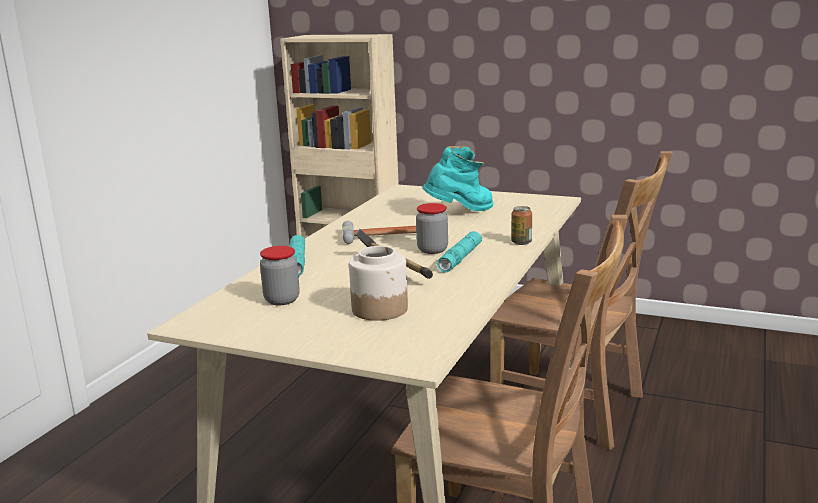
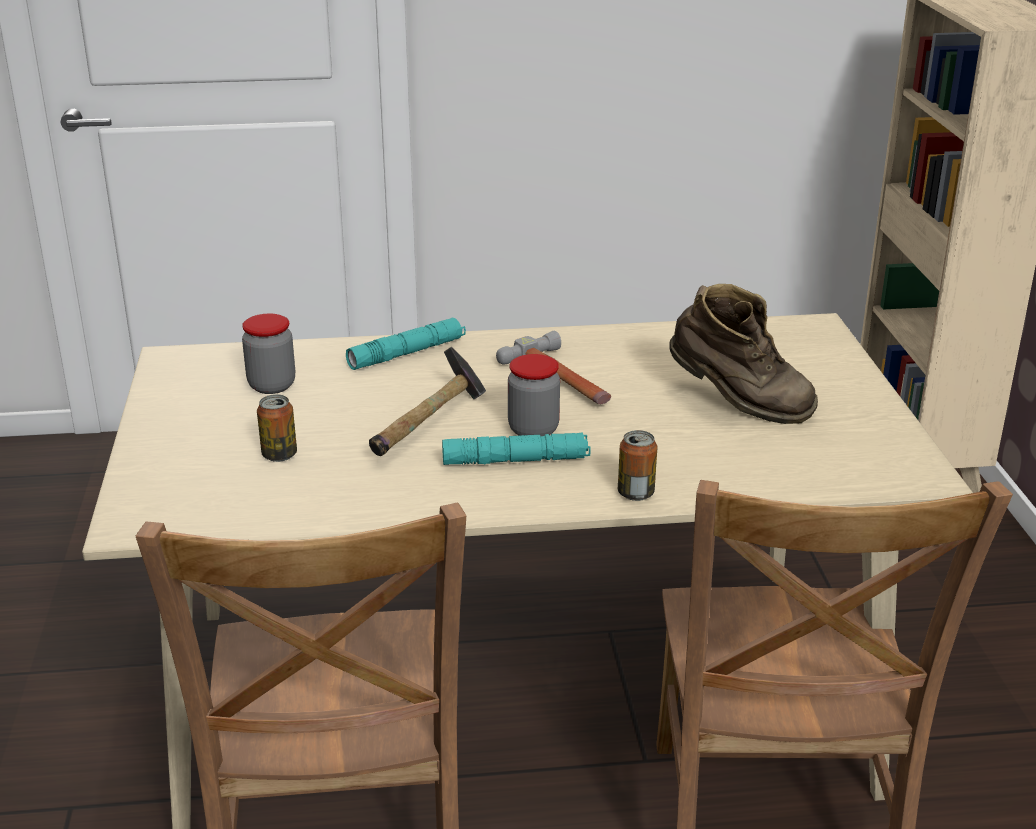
camera: 60 degrees right, 10 degrees up
(380, 309) = (279, 455): jar -> can
(461, 213) = (738, 405): turquoise boot -> brown boot

